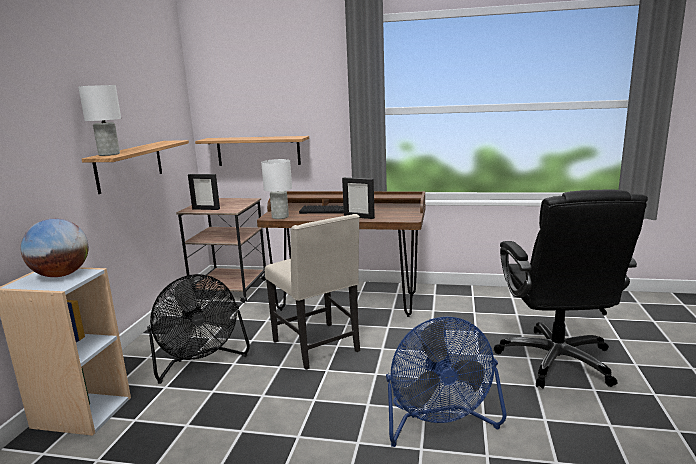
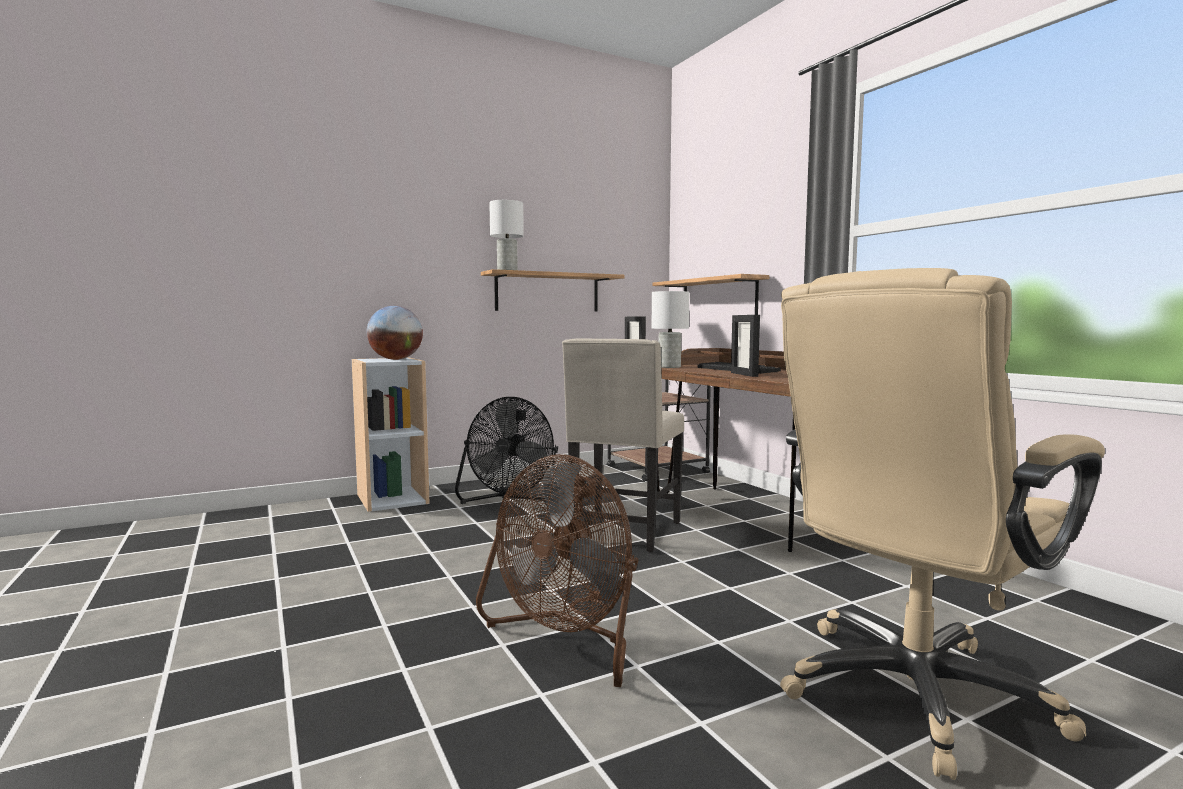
camera: 50 degrees right, 10 degrees down
(434, 423) = (567, 637): blue fan -> brown fan
(556, 360) = (914, 691): black office chair -> beige office chair

